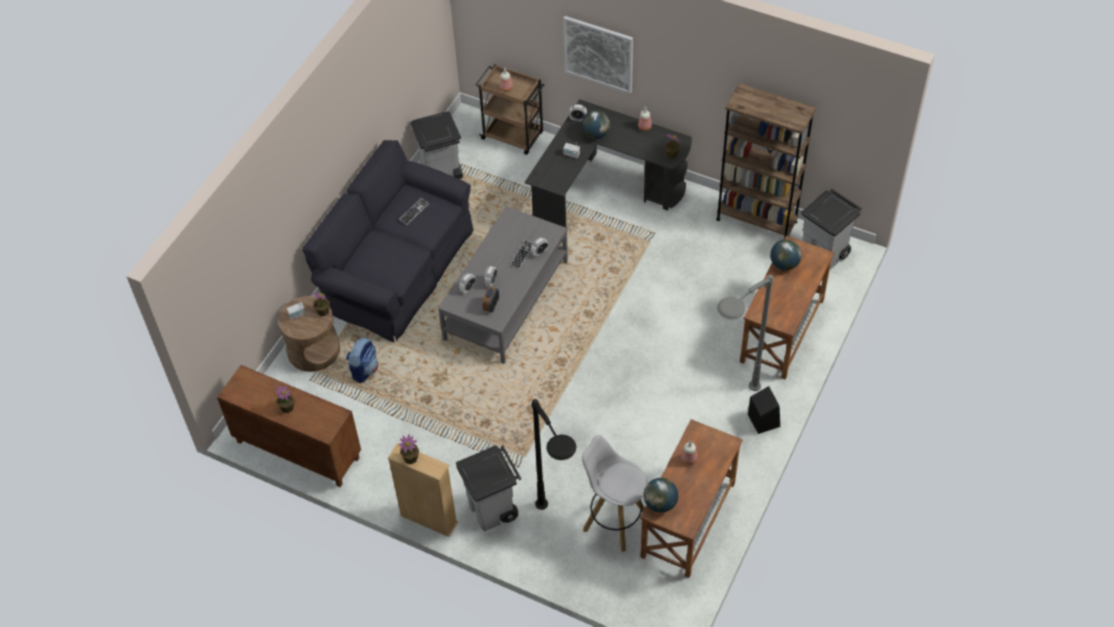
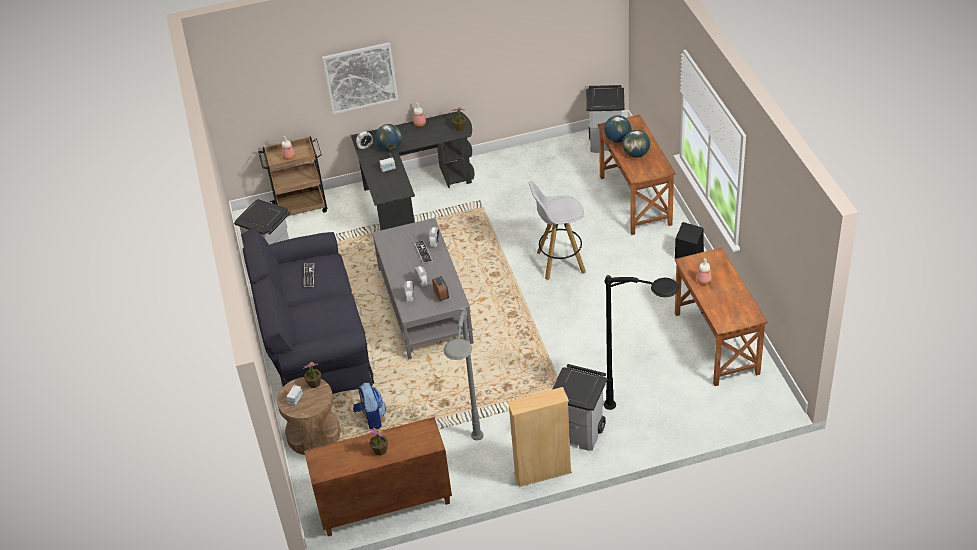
camera: 40 degrees left, 10 degrees down
(410, 458) = (530, 402): potted plant -> none
(614, 521) = (671, 379): white stool -> white stool (559, 262)
(660, 503) = (720, 317): globe -> globe (636, 154)
(729, 409) = (659, 265): grey floor lamp -> grey floor lamp (474, 466)
(756, 220) = (538, 152): brown bookcase -> none

